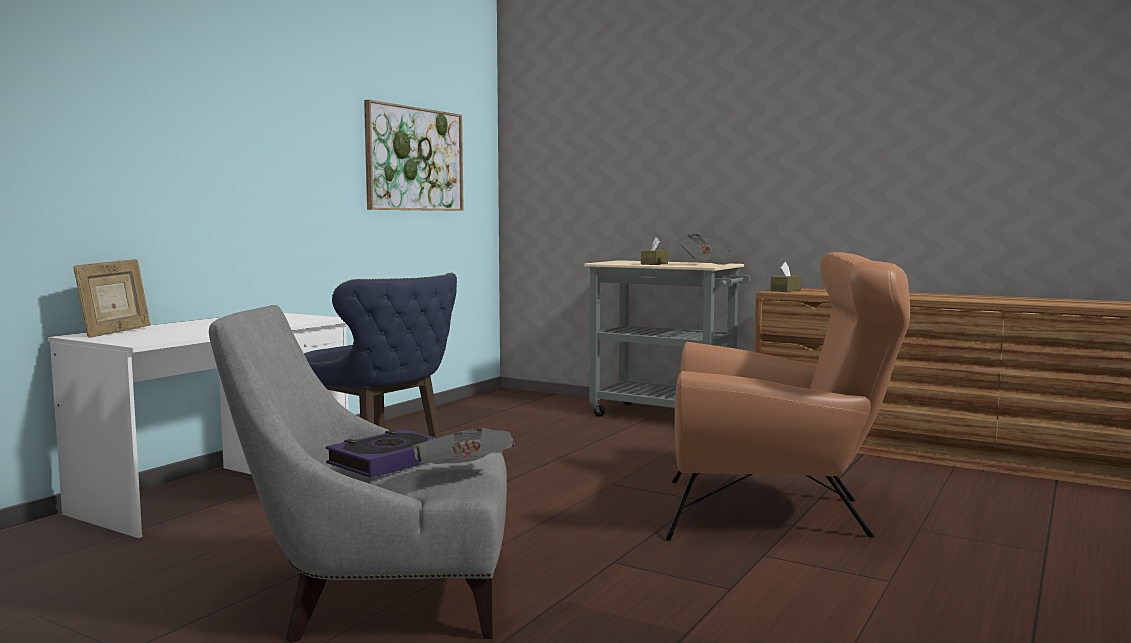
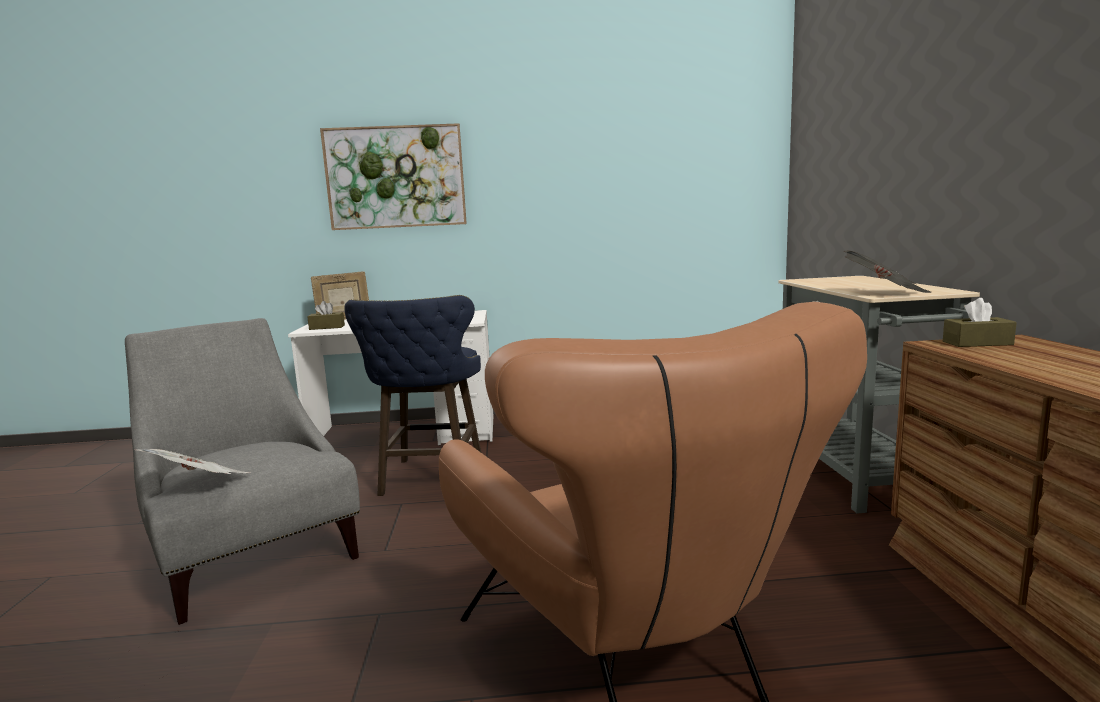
camera: 55 degrees right, 5 degrees up
(388, 461) = (237, 453): book -> none
(414, 159) = (657, 174): picture -> picture (395, 177)
(654, 264) = (842, 285): brown tissue box -> brown tissue box (327, 327)

